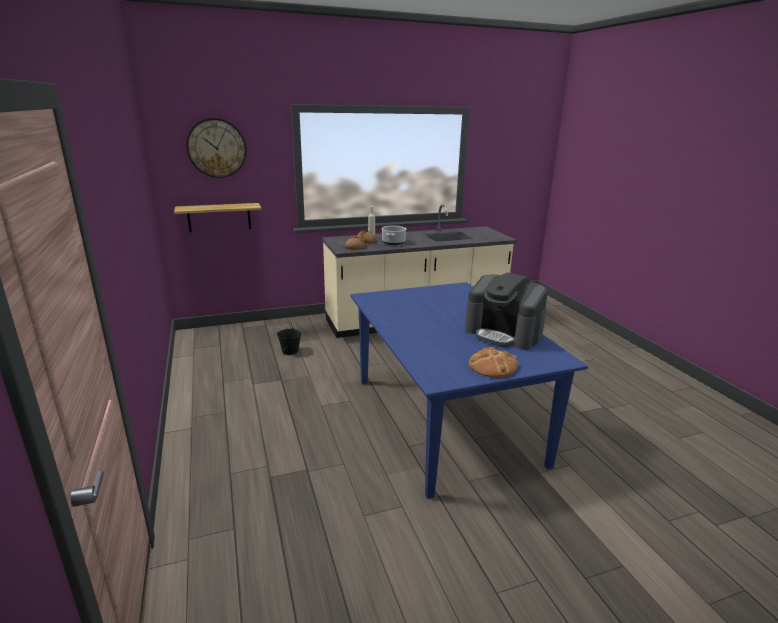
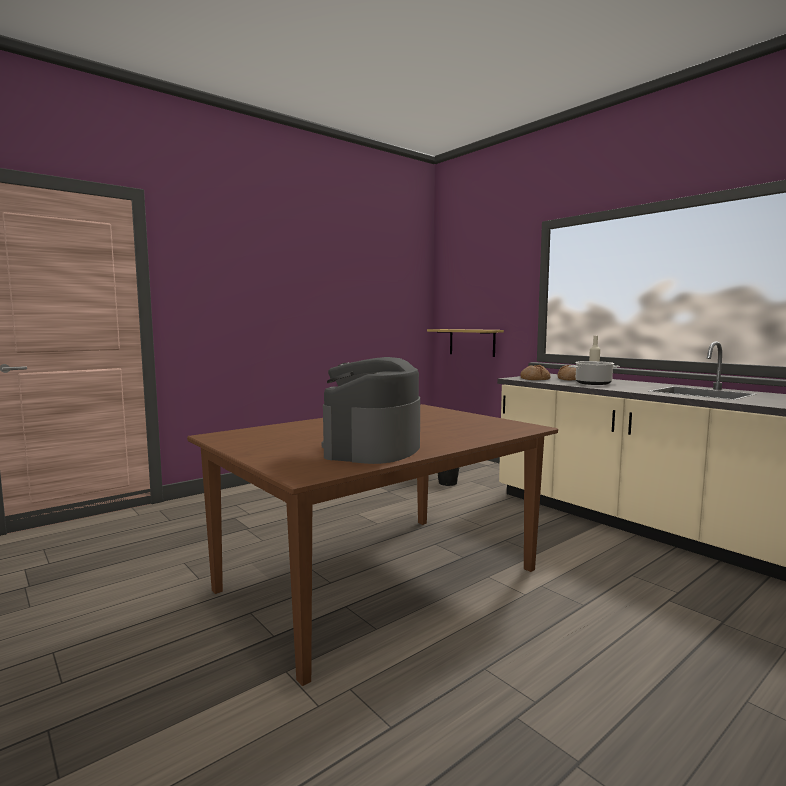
camera: 70 degrees right, 15 degrees down
(216, 148) = (477, 274): wall clock -> none
(446, 419) = (379, 580): blue dining table -> brown dining table
(492, 366) = (261, 449): bread -> none

